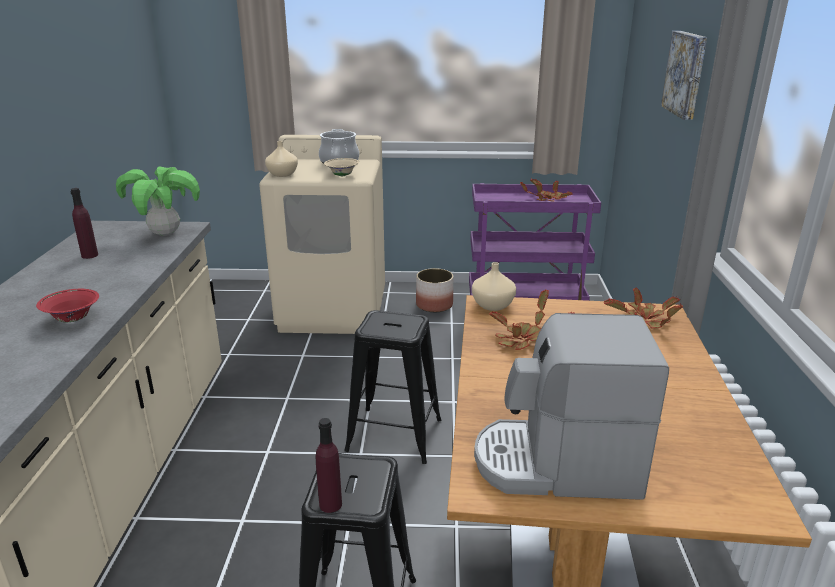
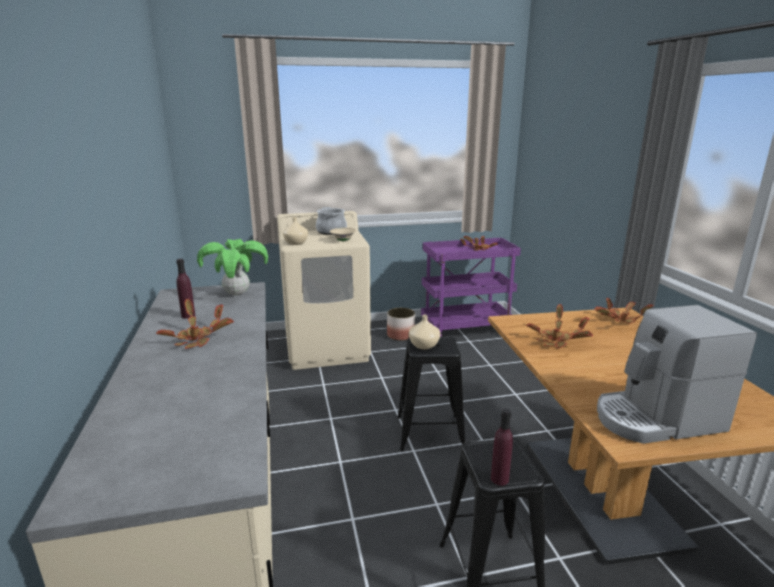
camera: 15 degrees left, 5 degrees down
(72, 319) = (226, 365): red bowl -> none
(73, 284) = (197, 339): none -> potted plant
(493, 306) = (513, 321): beige vase -> beige vase (424, 345)
(687, 74) = (594, 155): picture -> none

